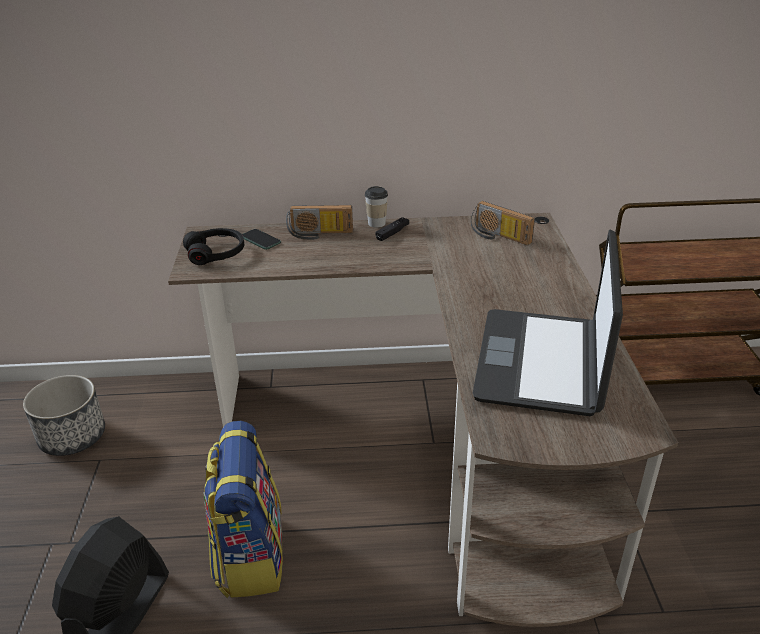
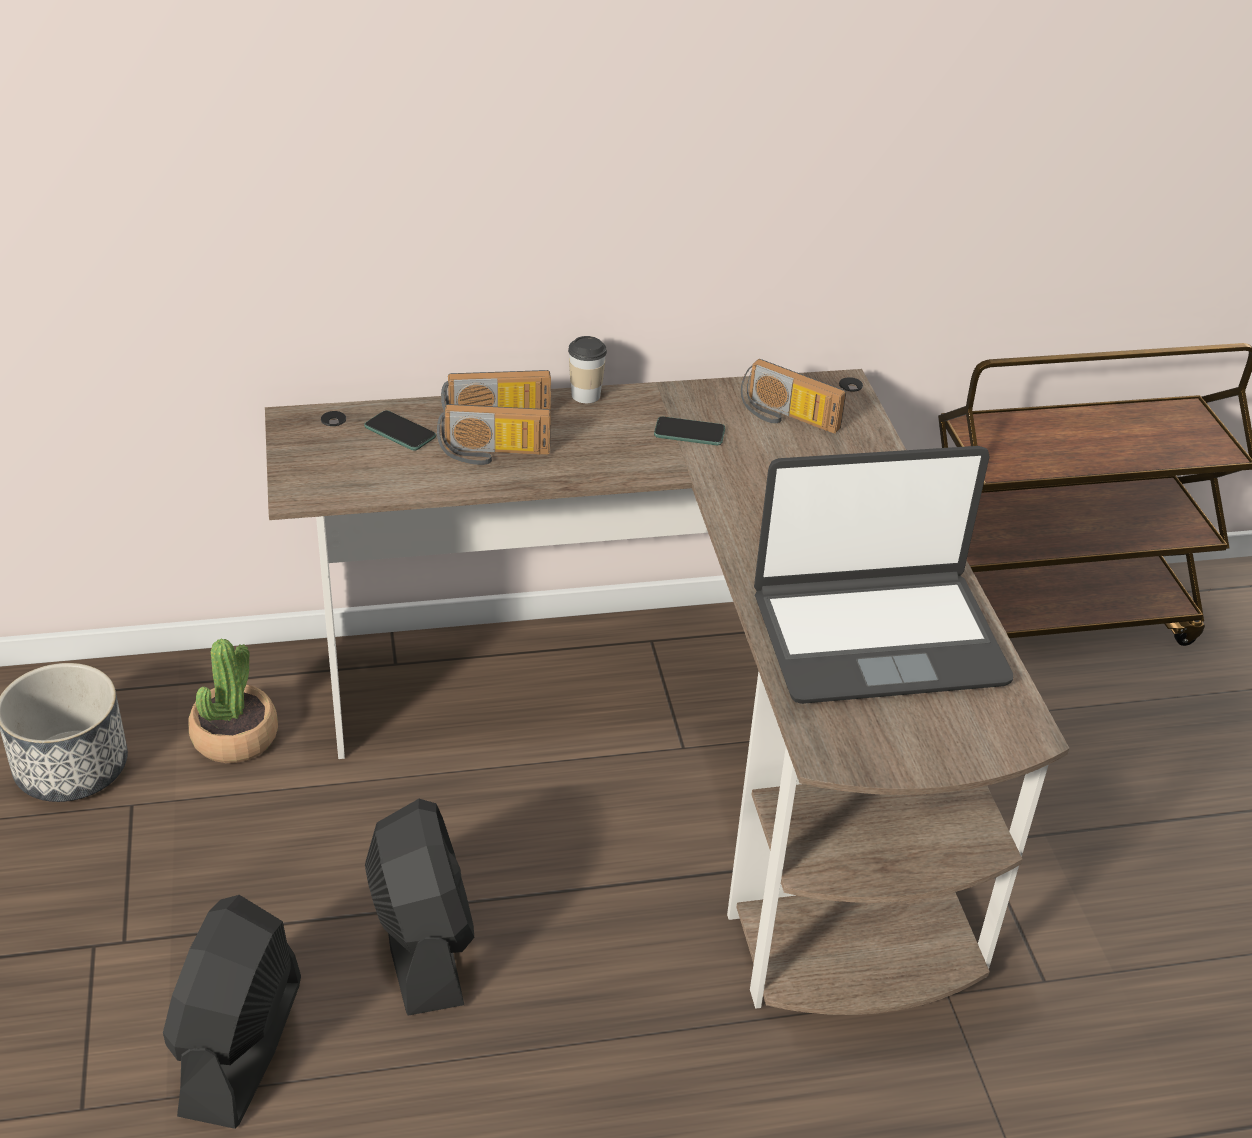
camera: 10 degrees left, 5 degrees up
(169, 423) = (235, 737): none -> potted plant
(216, 253) = (332, 460): black headphones -> none
(249, 555) = (422, 943): backpack -> black fan
(312, 252) = (493, 454): none -> radio
(392, 233) = (615, 414): black game controller -> none
(436, 243) = (689, 432): none -> phone
(542, 363) = (877, 637): laptop -> laptop turned 105 degrees counterclockwise

